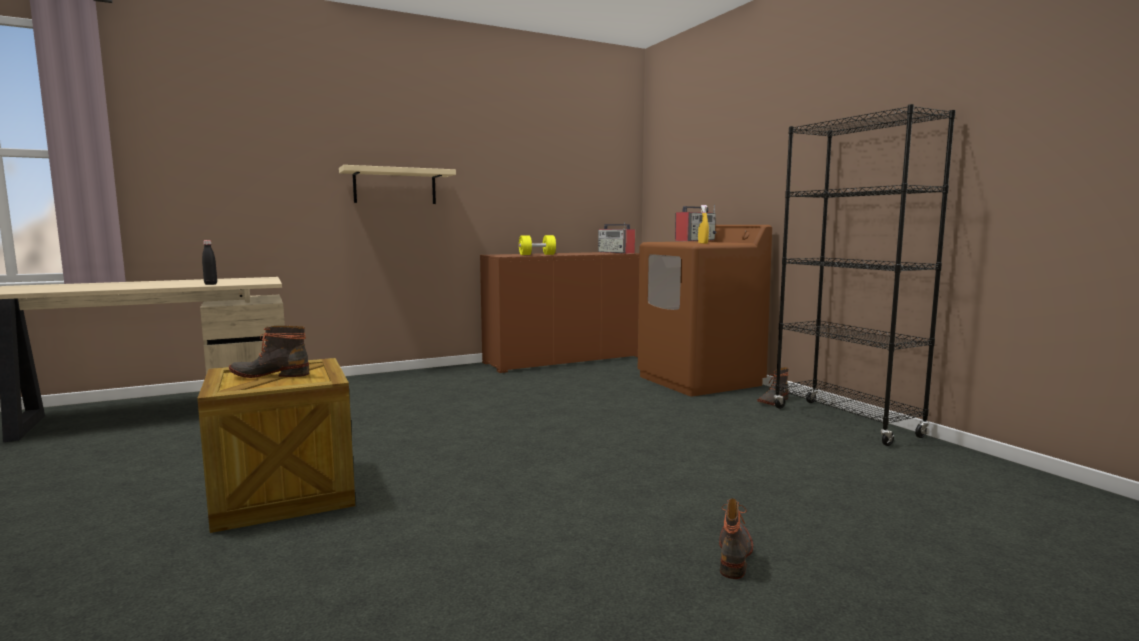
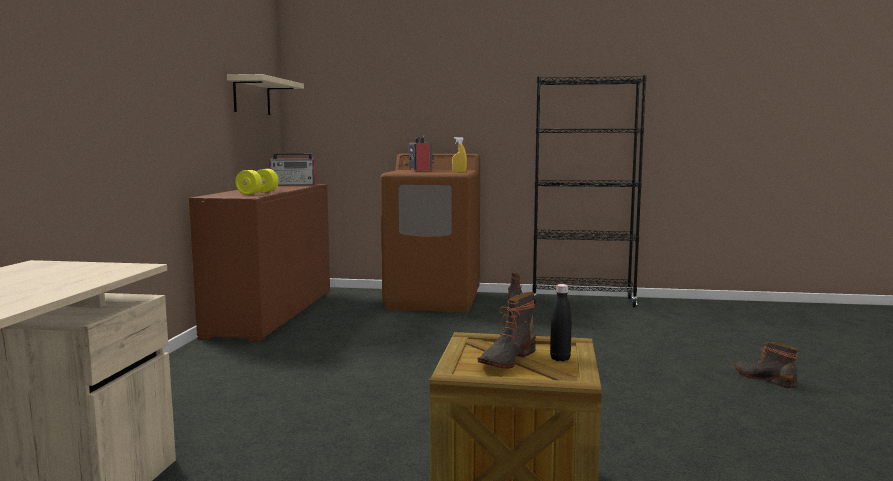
camera: 55 degrees left, 0 degrees up
(210, 284) = (71, 284): black bottle -> black bottle (560, 358)
(395, 186) = (111, 104): beige shelf -> beige shelf (252, 96)

